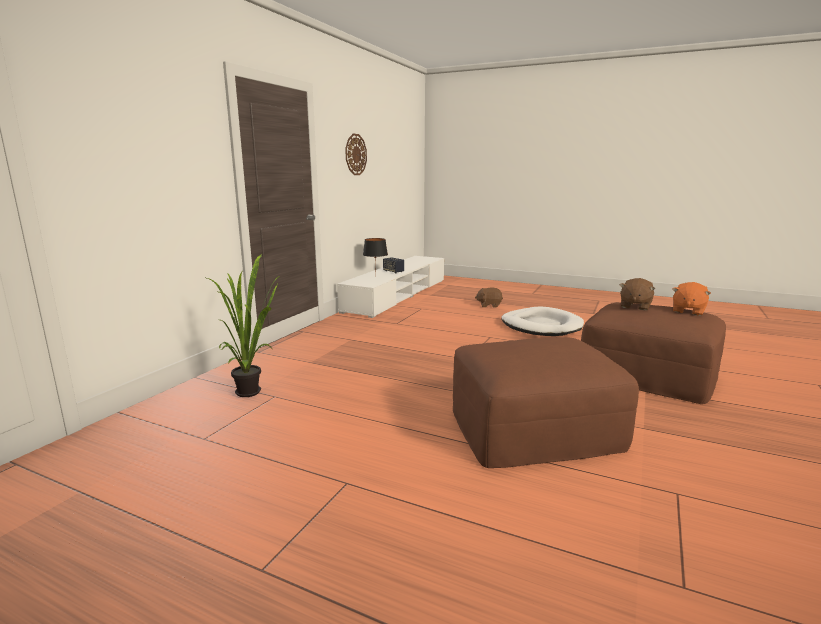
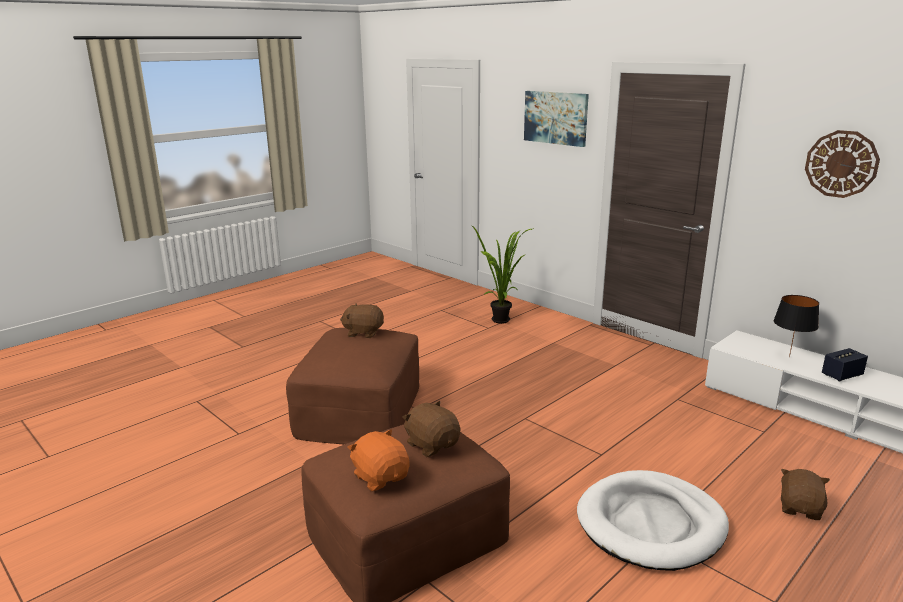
camera: 110 degrees right, 5 degrees up
(172, 124) = (556, 118): none -> picture
(505, 353) = (363, 333): none -> brown plush toy

